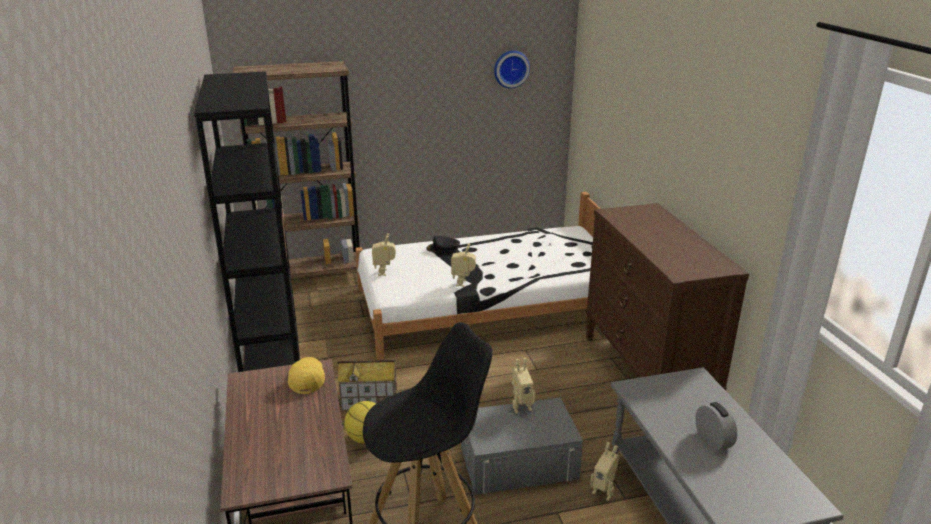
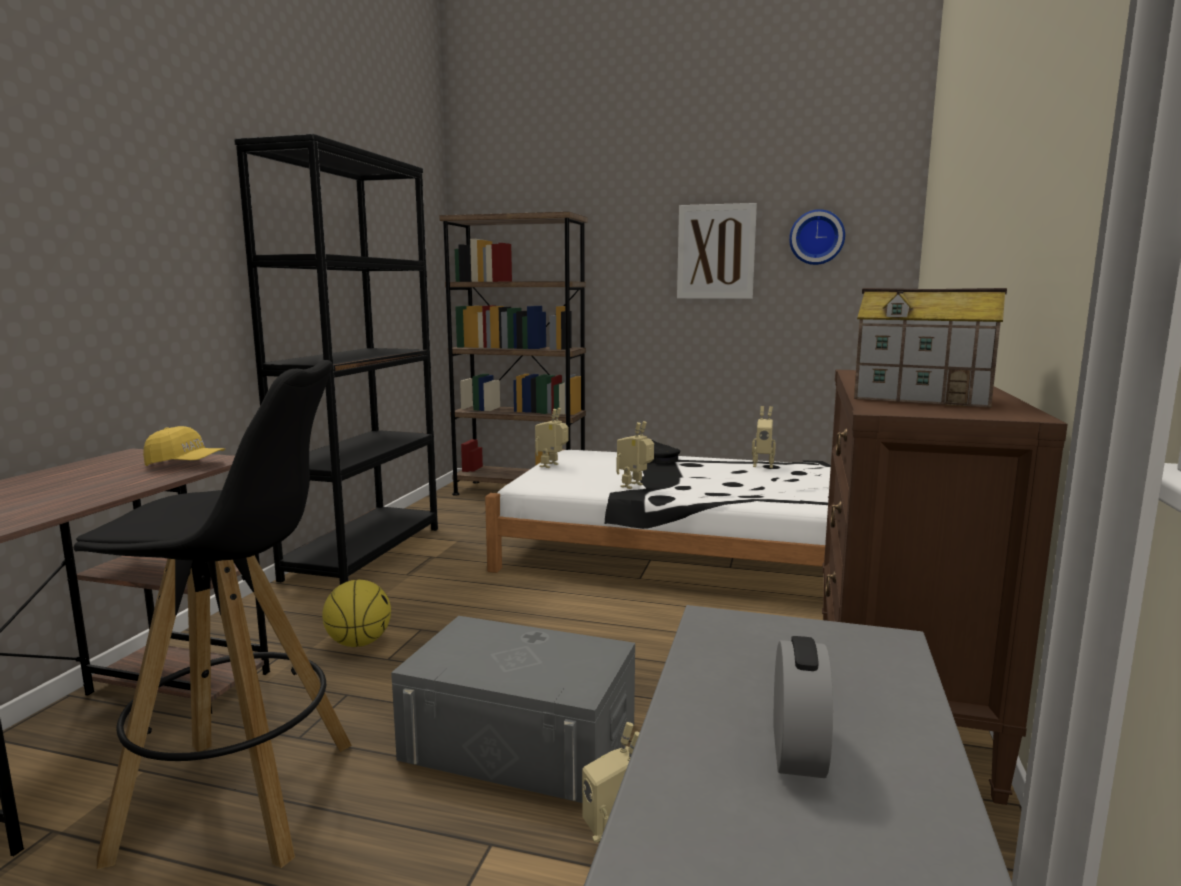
camera: 30 degrees right, 15 degrees down
(307, 380) = (186, 464): yellow cap -> yellow cap turned 75 degrees clockwise
(370, 399) = (423, 605): toy house -> toy house (923, 398)
(443, 81) = (716, 252): none -> picture
(521, 406) = (552, 636): toy robot -> toy robot (763, 465)

